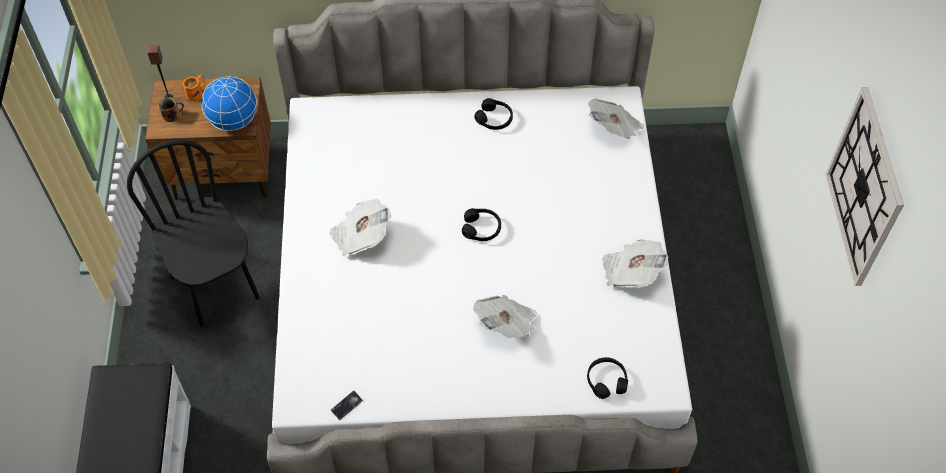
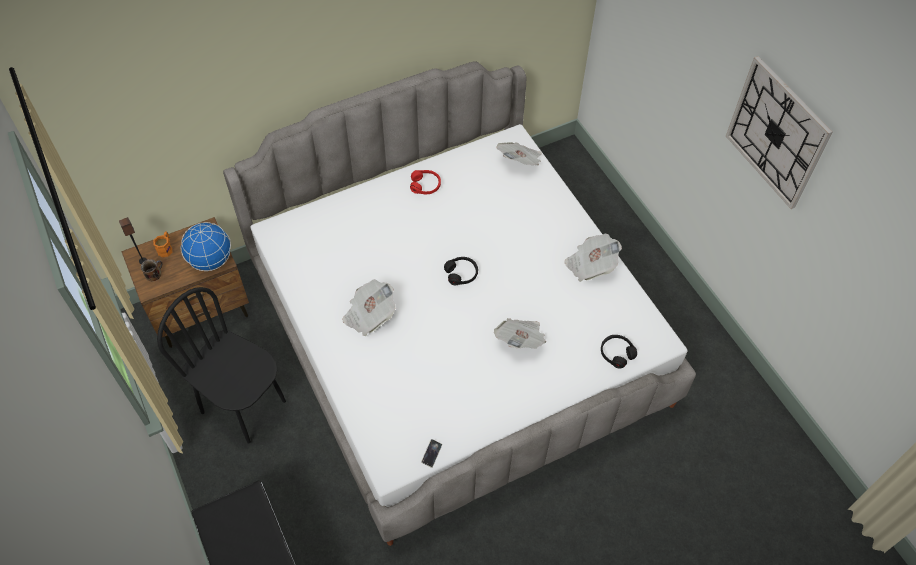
camera: 25 degrees left, 0 degrees up
(494, 119) = (425, 185): black headphones -> red headphones

